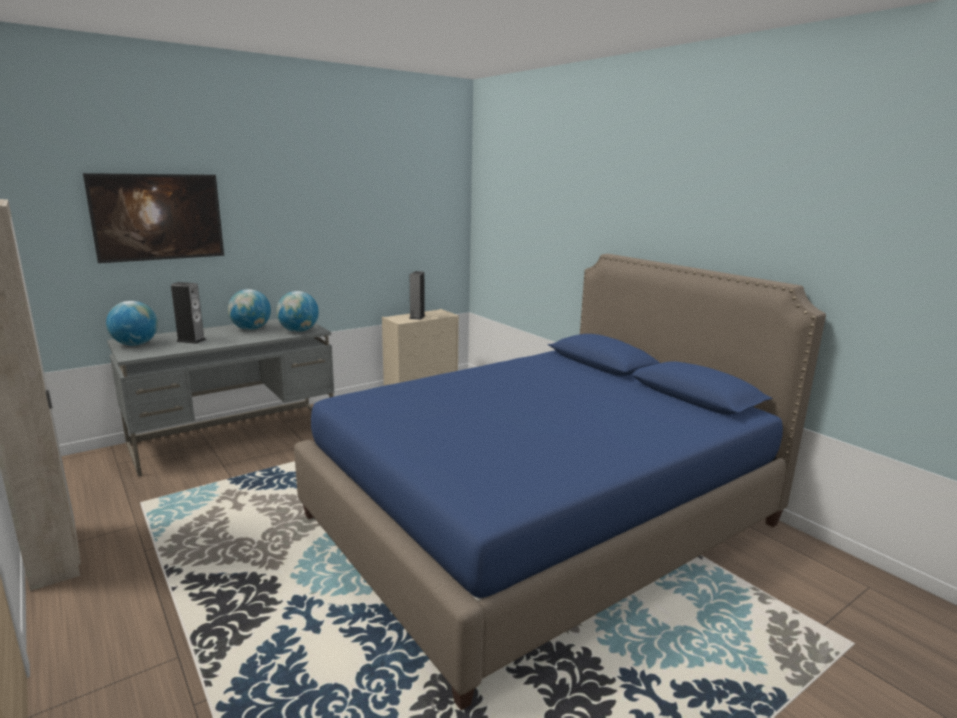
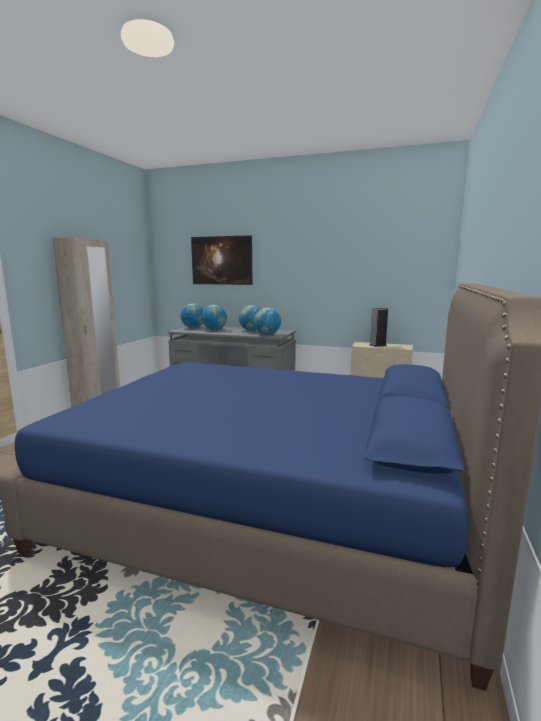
camera: 55 degrees right, 5 degrees down
(191, 340) = (214, 330): speaker -> globe

